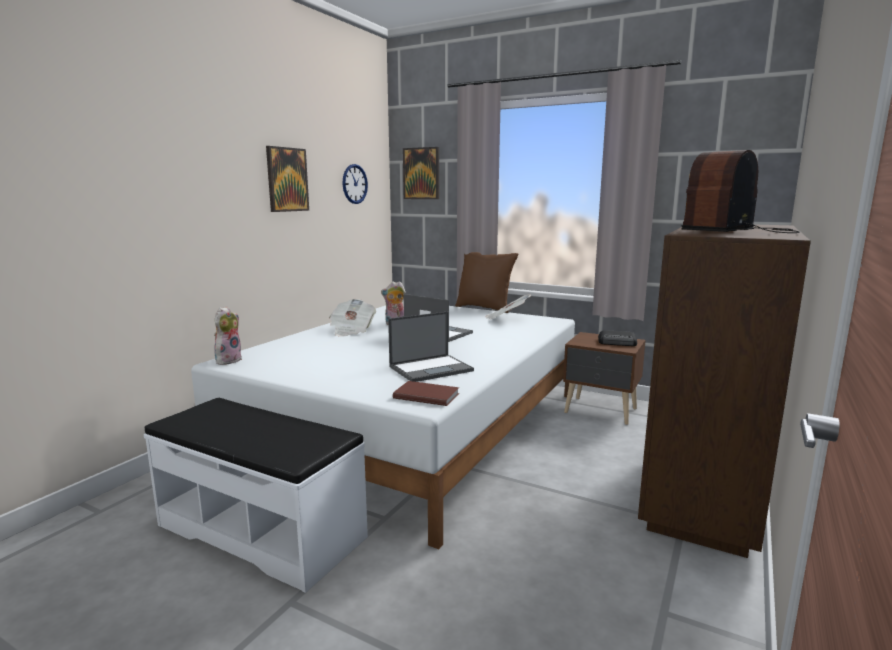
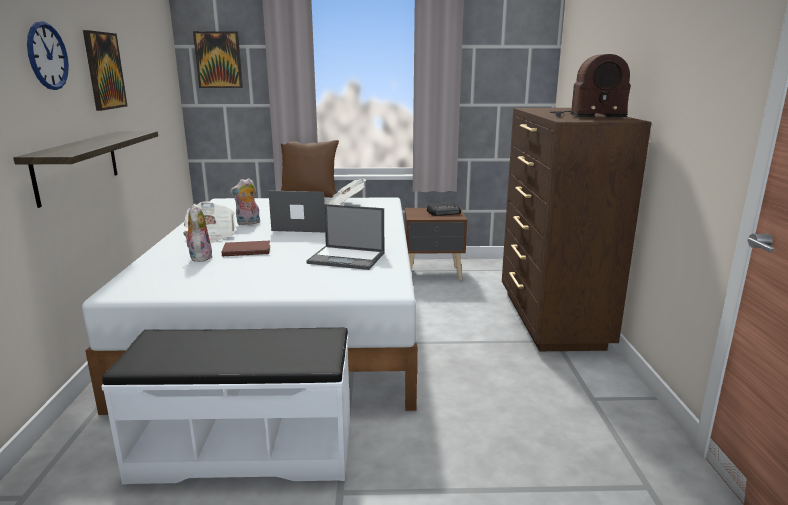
camera: 30 degrees left, 5 degrees up
(228, 360) = (121, 288): plush toy -> plush toy (199, 257)
(238, 255) = (77, 165): none -> shelf
(354, 184) = (154, 73): wall clock -> wall clock (47, 56)
(426, 395) = (378, 281): brown book -> brown book (246, 250)
(431, 368) = (347, 258): laptop -> laptop turned 75 degrees clockwise
(739, 232) = (585, 116): radio -> radio turned 105 degrees counterclockwise

